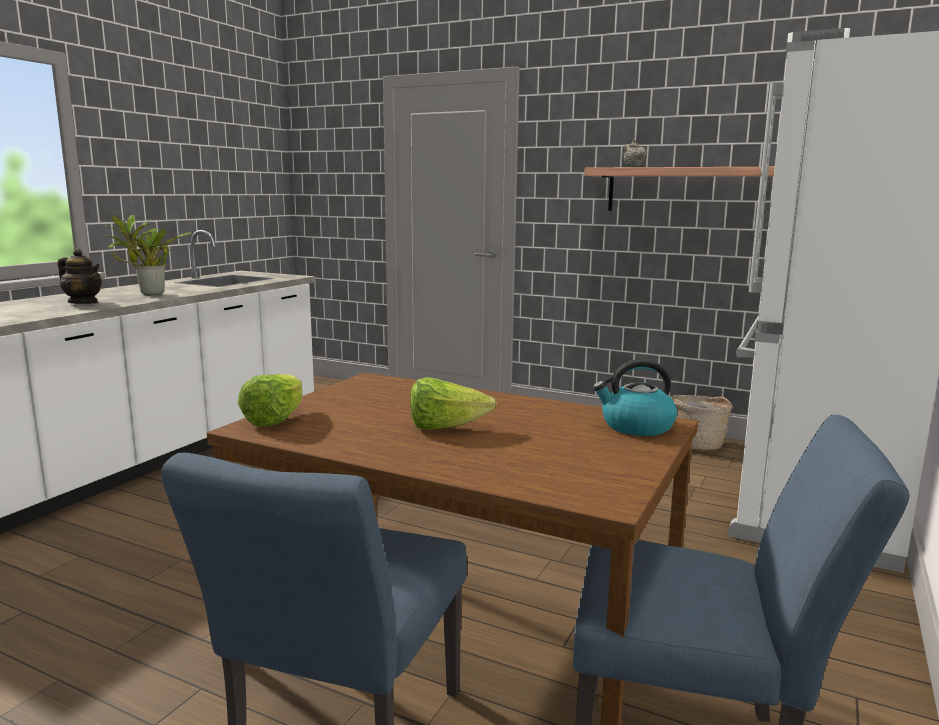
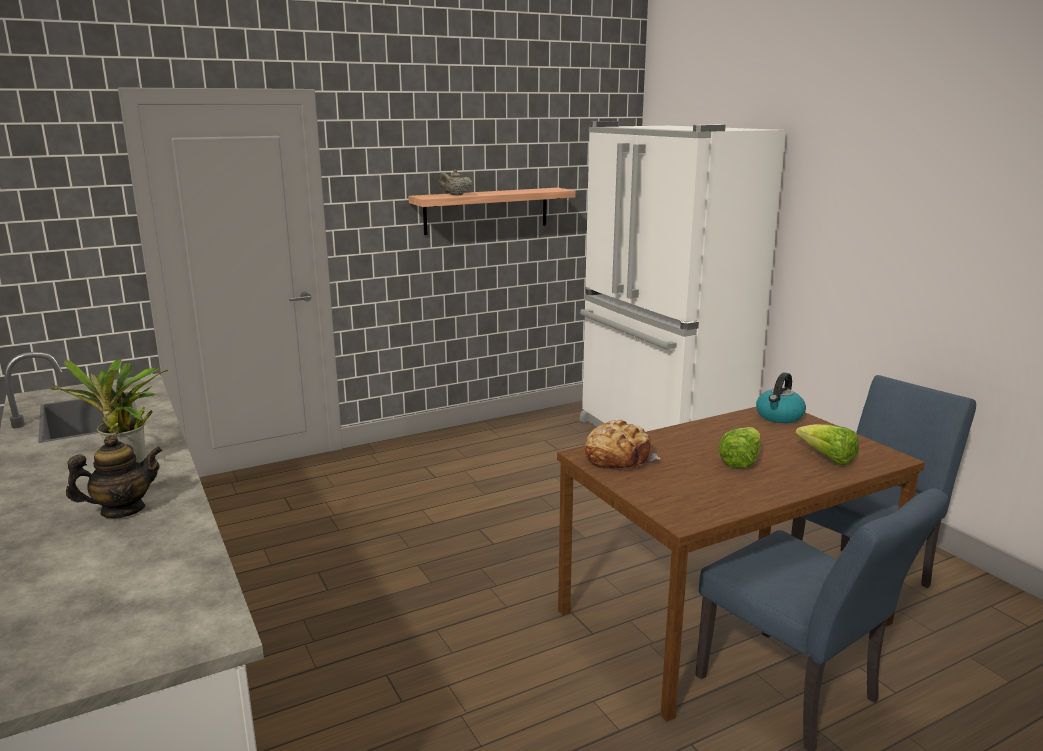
camera: 55 degrees left, 5 degrees up
(275, 420) = (671, 507): lettuce -> lettuce (827, 459)
(378, 388) = (617, 458): none -> bread
(696, 444) = (531, 423): basket -> none

